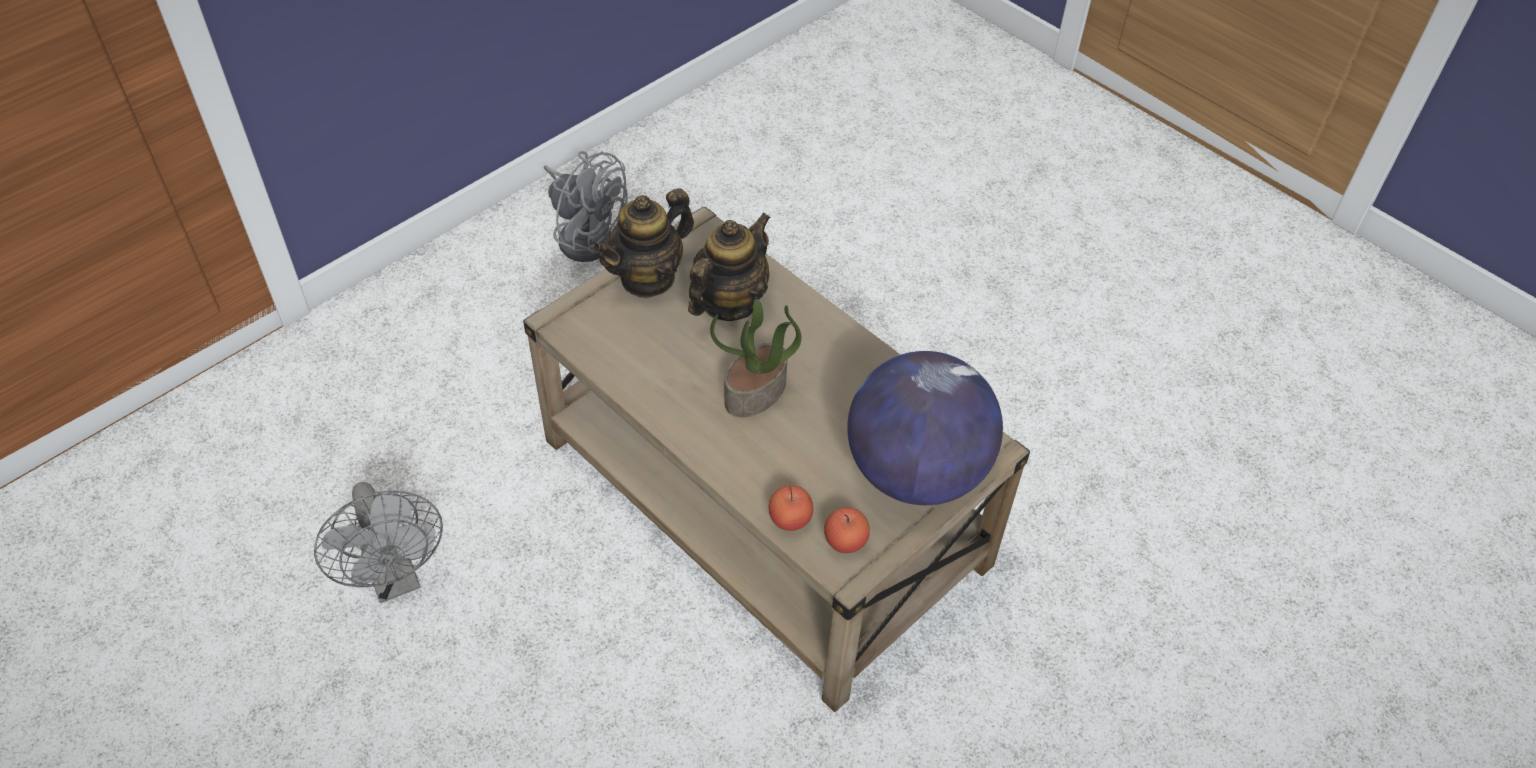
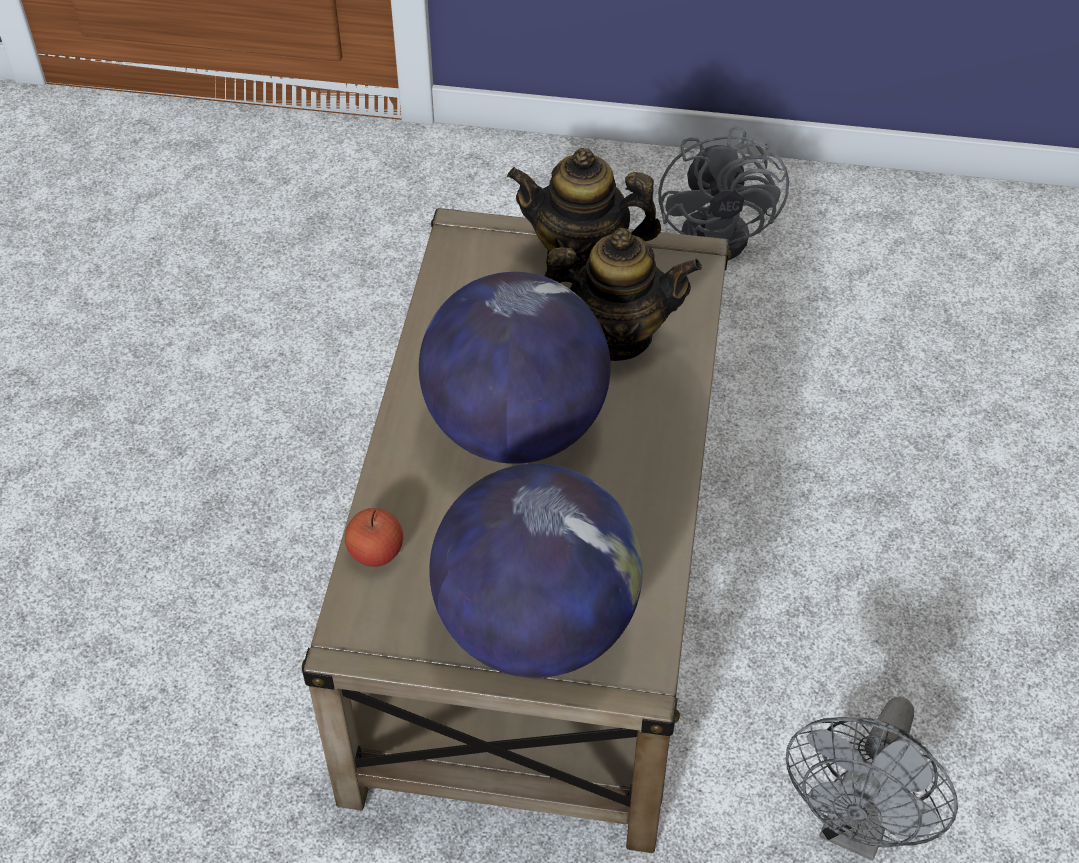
camera: 55 degrees right, 0 degrees up
(396, 579) = (211, 369): grey fan -> grey fan (857, 826)
(755, 393) = (515, 428): potted plant -> globe
(845, 541) = (387, 616): apple -> none

